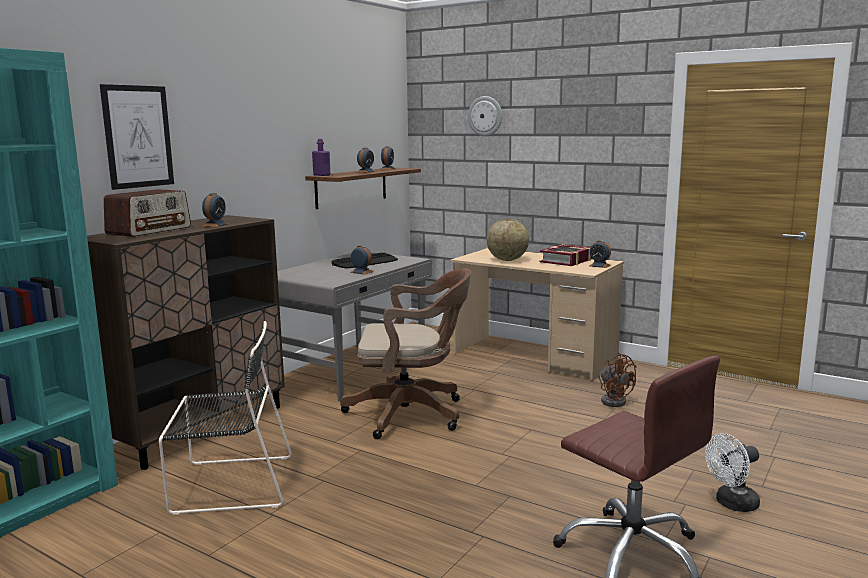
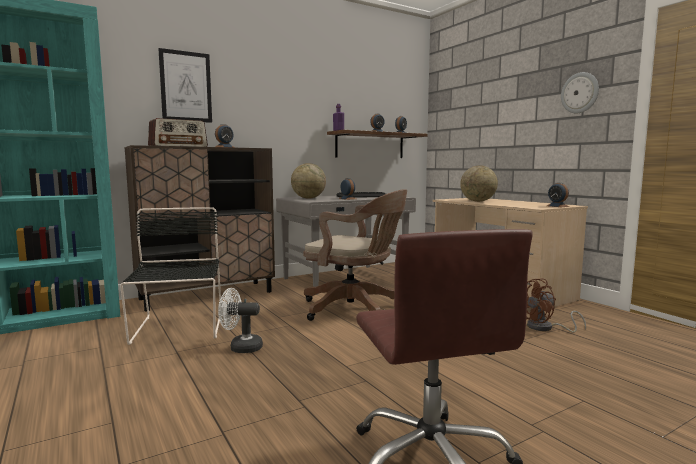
camera: 25 degrees right, 5 degrees down
(229, 484) = (178, 328): black chair -> black chair turned 120 degrees counterclockwise
(308, 275) = (308, 198): none -> globe
(485, 116) = (480, 89): wall clock -> wall clock (580, 93)
(566, 261) = (531, 203): book -> none
(613, 400) = (545, 328): brown fan -> brown fan turned 75 degrees clockwise
(732, 504) = (604, 445): white fan -> white fan (240, 347)

